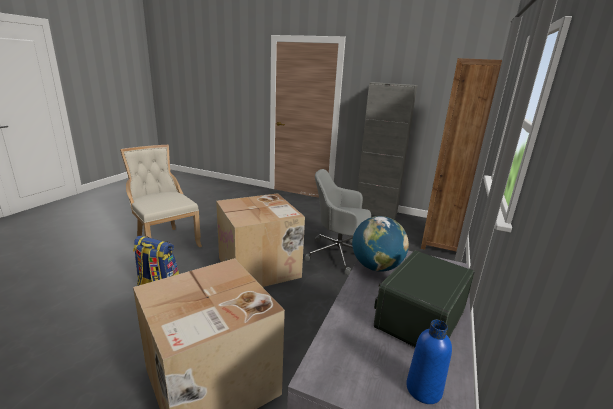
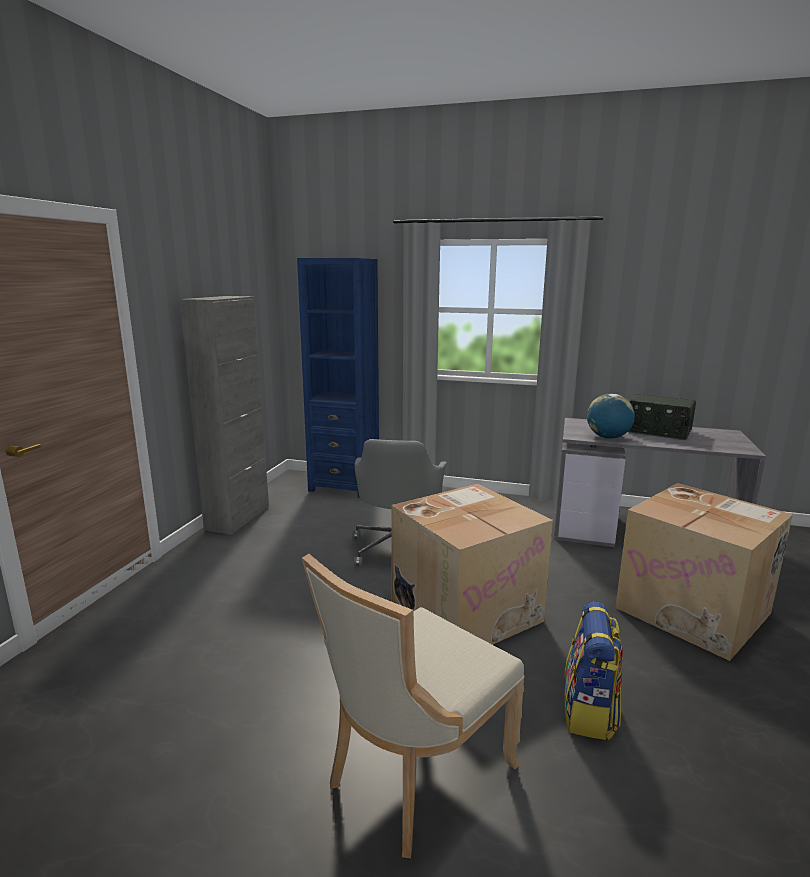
camera: 95 degrees left, 5 degrees down
(423, 389) = (716, 434): blue bottle -> none
(442, 243) = (344, 485): brown bookcase -> blue bookcase

